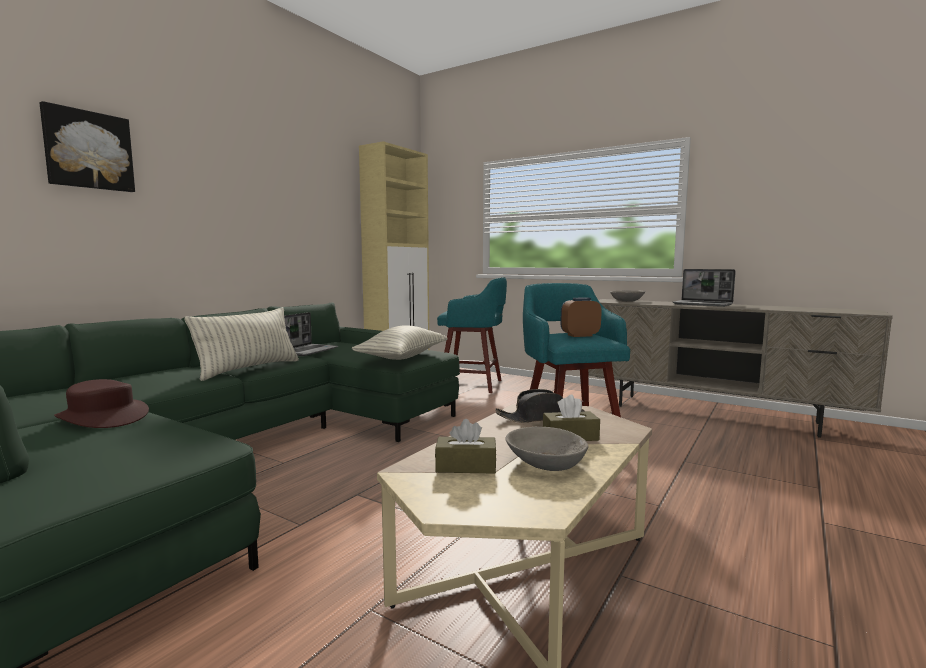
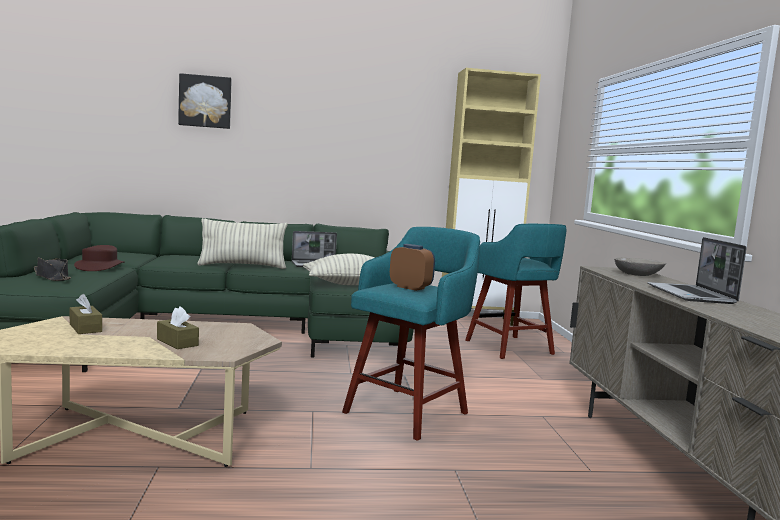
camera: 50 degrees right, 0 degrees up
(540, 418) = (219, 332): black hat -> black hat (52, 277)
(545, 462) = (109, 341): grey bowl -> none

